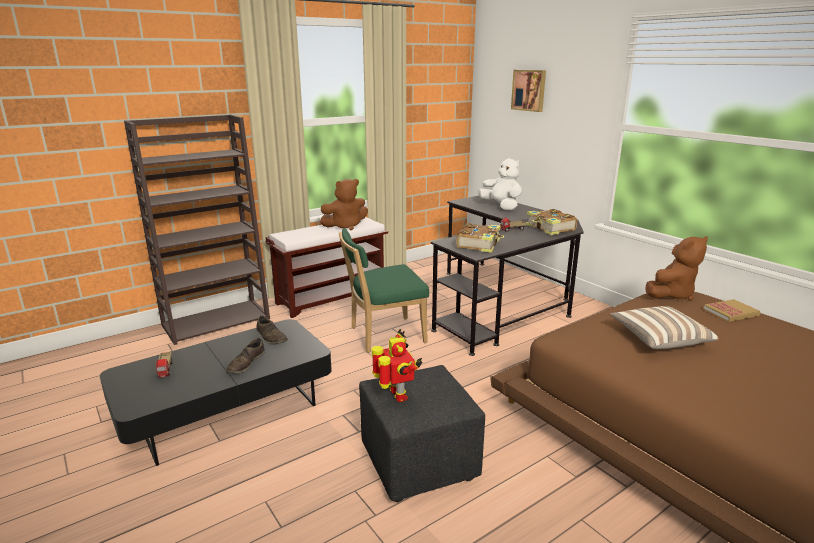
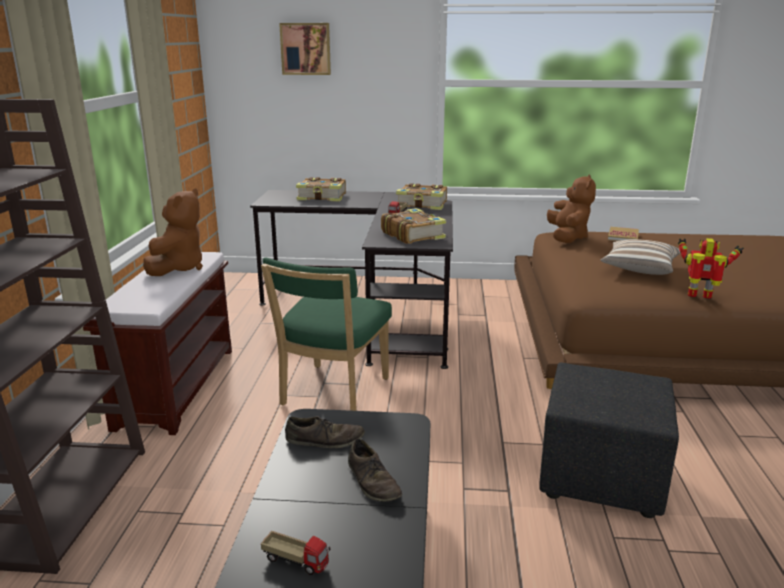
camera: 50 degrees left, 0 degrees up
(397, 396) = (605, 404): toy robot -> toy robot (700, 296)
(501, 206) = (322, 197): white plush toy -> book

